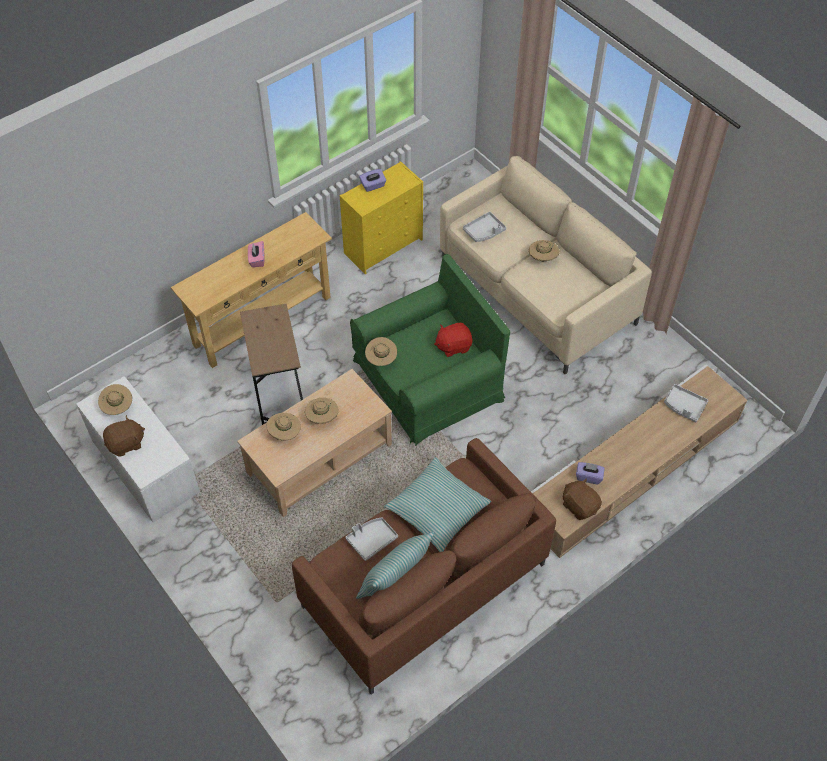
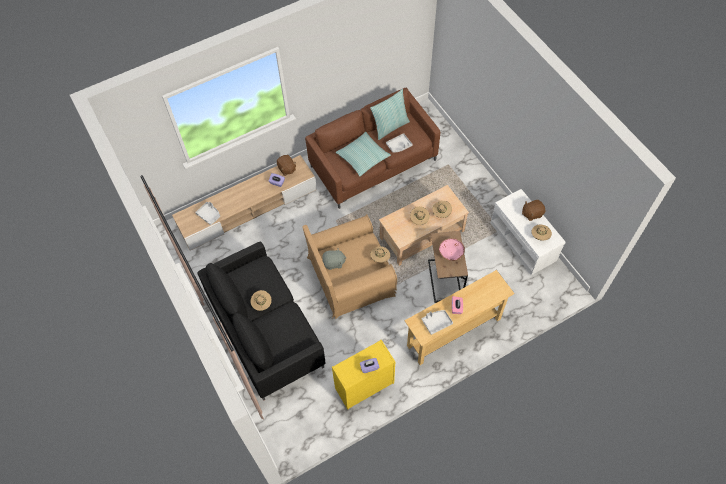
camera: 170 degrees left, 5 degrees up
(266, 340) = (451, 253): none -> pink bowl
(428, 380) = (351, 276): green armchair -> brown armchair
(453, 346) = (334, 263): red plush toy -> grey plush toy
(484, 231) = (295, 331): grey tray -> grey tray (436, 322)
(536, 292) = (265, 331): beige sofa -> black sofa

